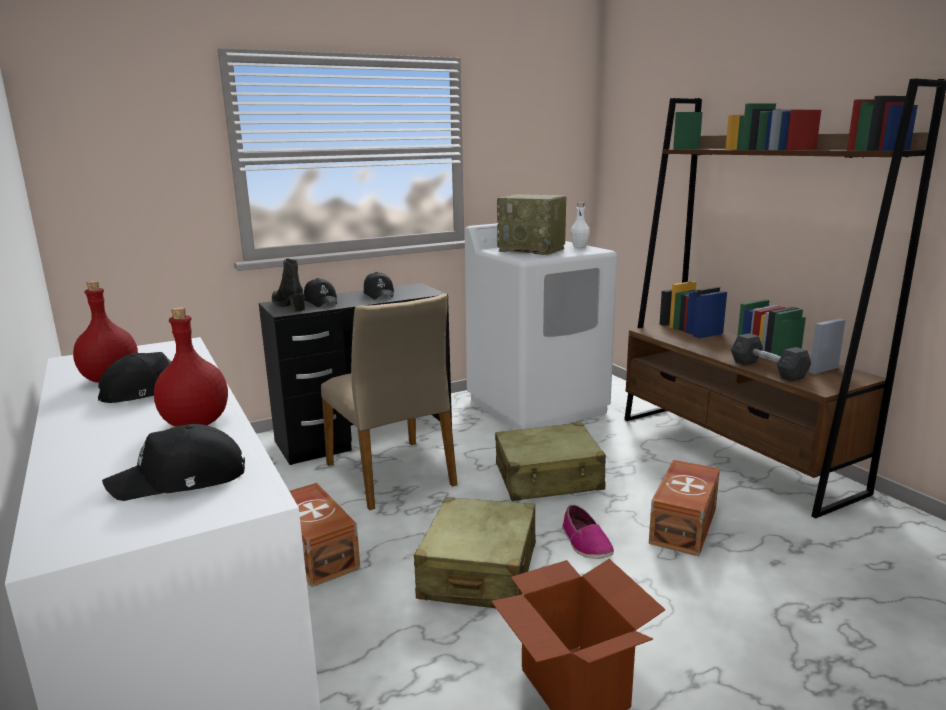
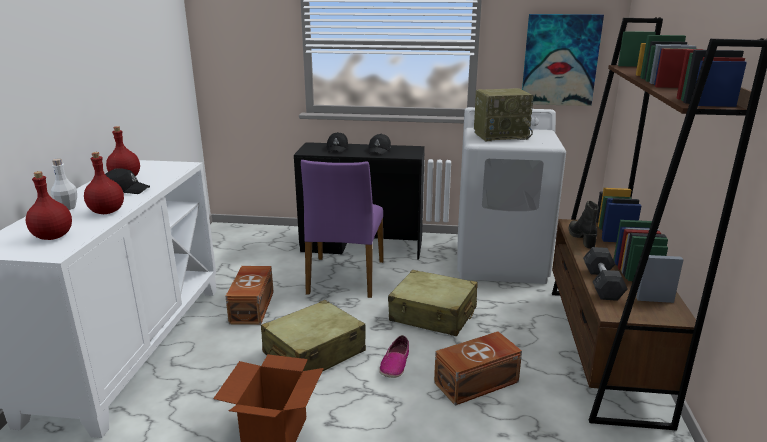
camera: 35 degrees right, 5 degrees up
(181, 480) = (53, 237): black cap -> red bottle
(289, 306) = (314, 148): black boot -> black boot (582, 238)
(392, 474) = (344, 277): beige chair -> purple chair
(533, 250) = (501, 135): radio -> radio turned 75 degrees counterclockwise
(544, 164) = (560, 60): none -> picture
(579, 246) = (547, 138): white bottle -> white bottle (67, 208)

